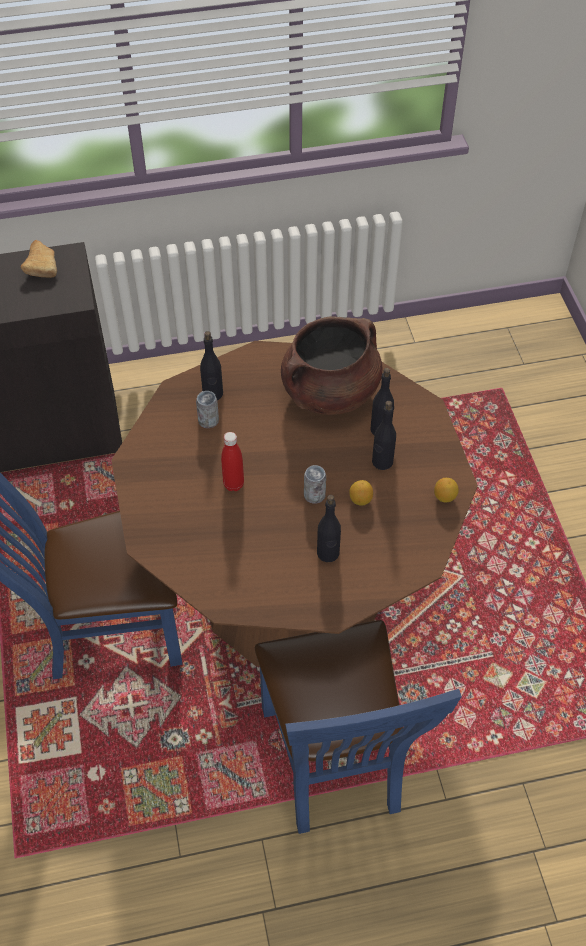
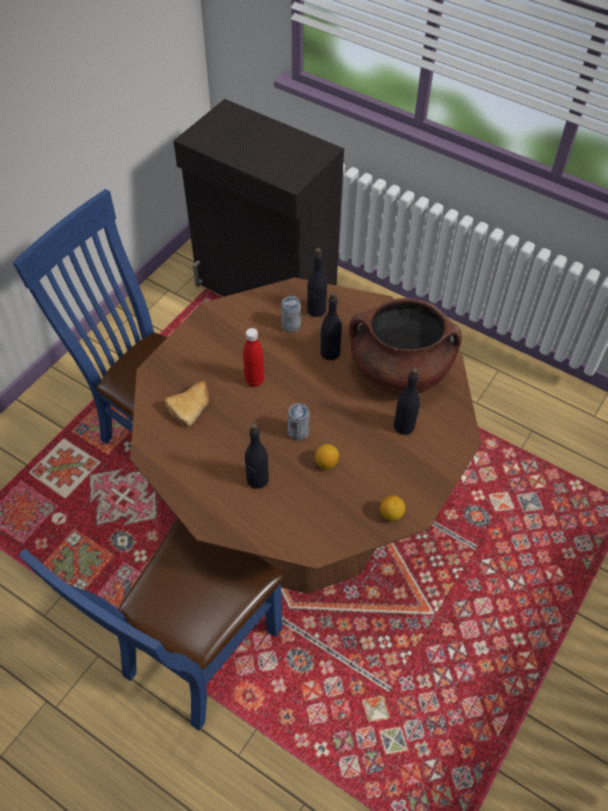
camera: 45 degrees right, 0 degrees up
(41, 264) = (299, 145): bread -> bread (192, 406)
(382, 462) = (376, 450): black bottle -> black bottle (329, 353)

